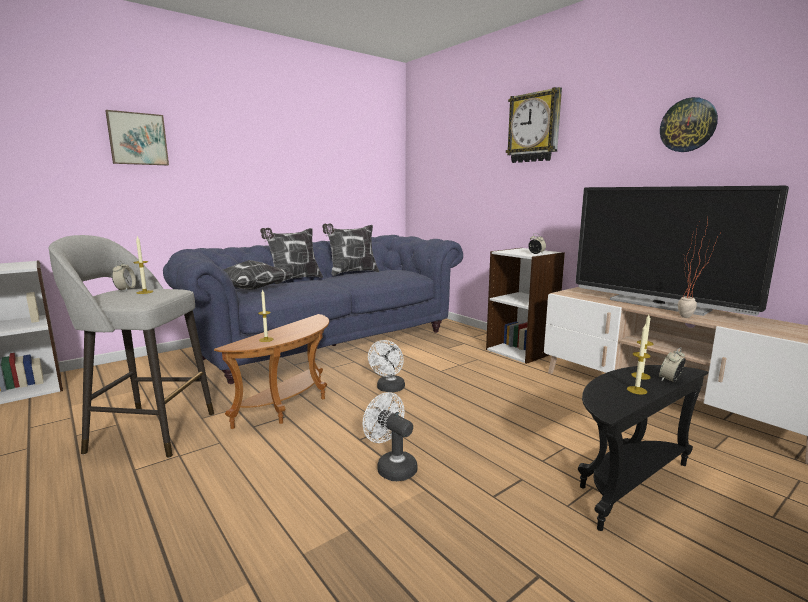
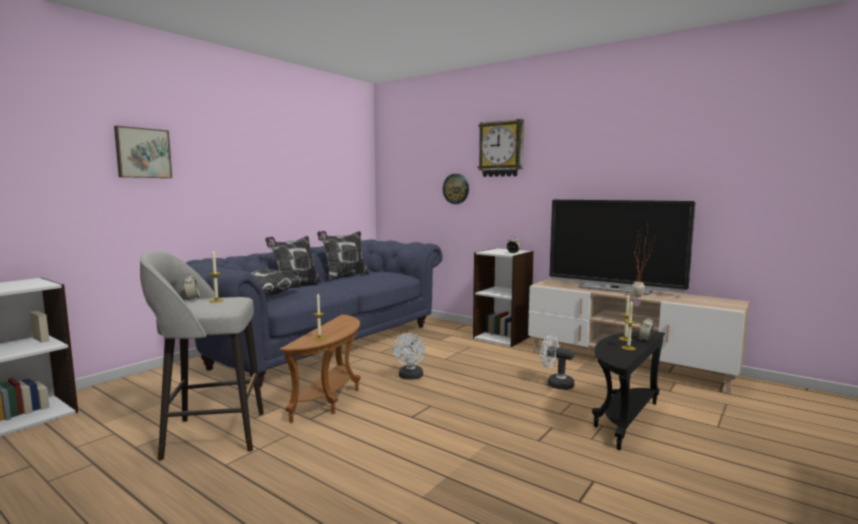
camera: 15 degrees left, 5 degrees down
(392, 467) = (451, 432): white fan -> white fan (555, 384)
(688, 125) = (623, 155): wall clock -> wall clock (456, 189)

